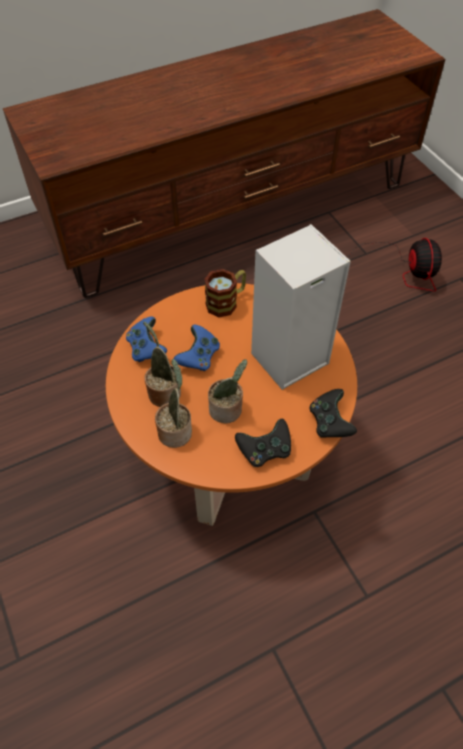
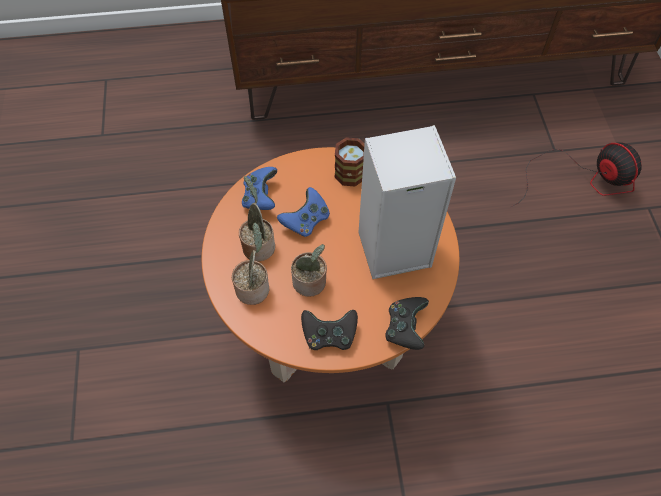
camera: 20 degrees right, 5 degrees up
(399, 270) = (583, 179): fan -> fan turned 45 degrees counterclockwise

